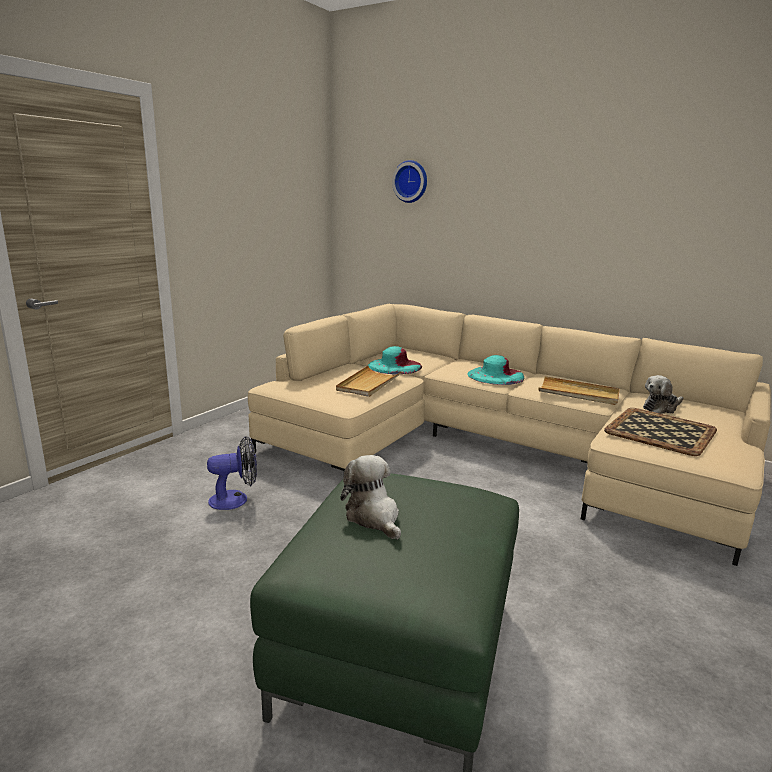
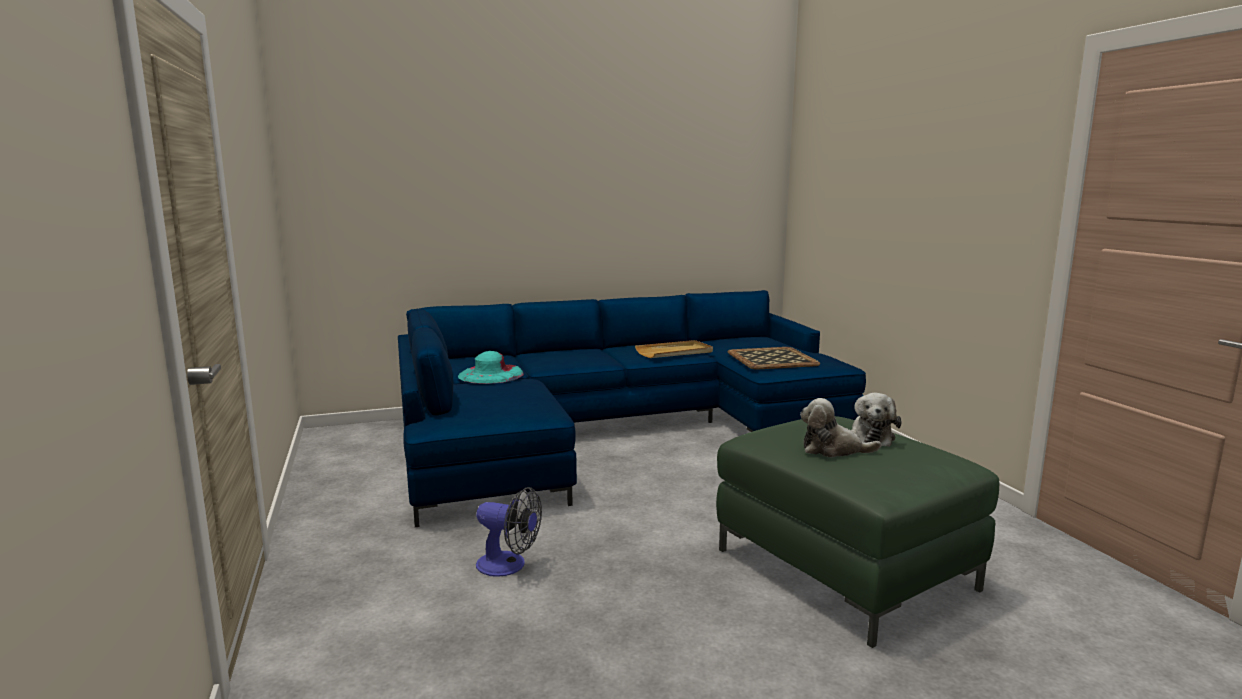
camera: 50 degrees left, 5 degrees down
(235, 499) = (509, 565): fan -> fan turned 90 degrees clockwise
(369, 384) = (518, 394): beige tray -> none
(411, 181) = (410, 158): wall clock -> none
(493, 448) = (610, 431): beige sofa -> blue sofa
(495, 375) = (590, 357): turquoise hat -> none
(661, 408) = (736, 346): plush toy -> plush toy (870, 436)

